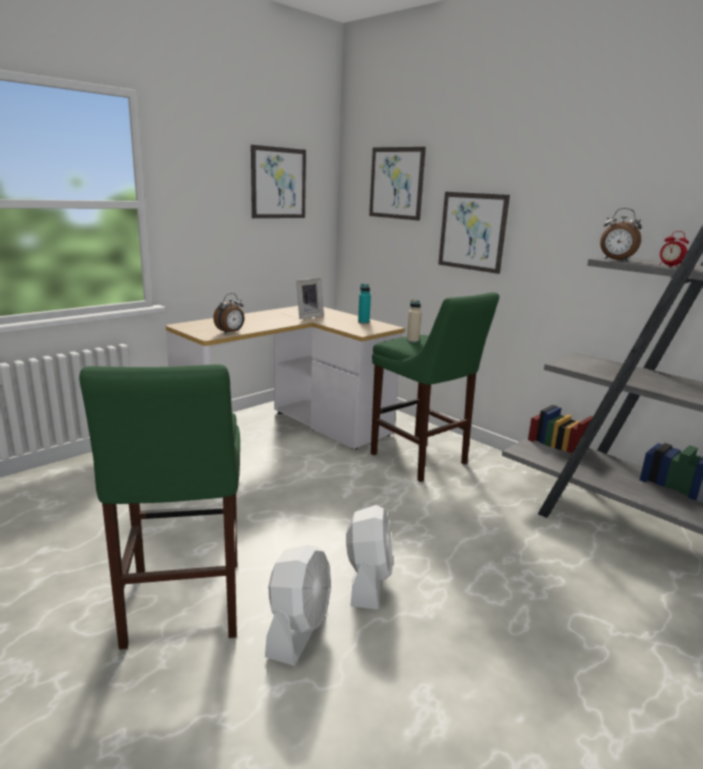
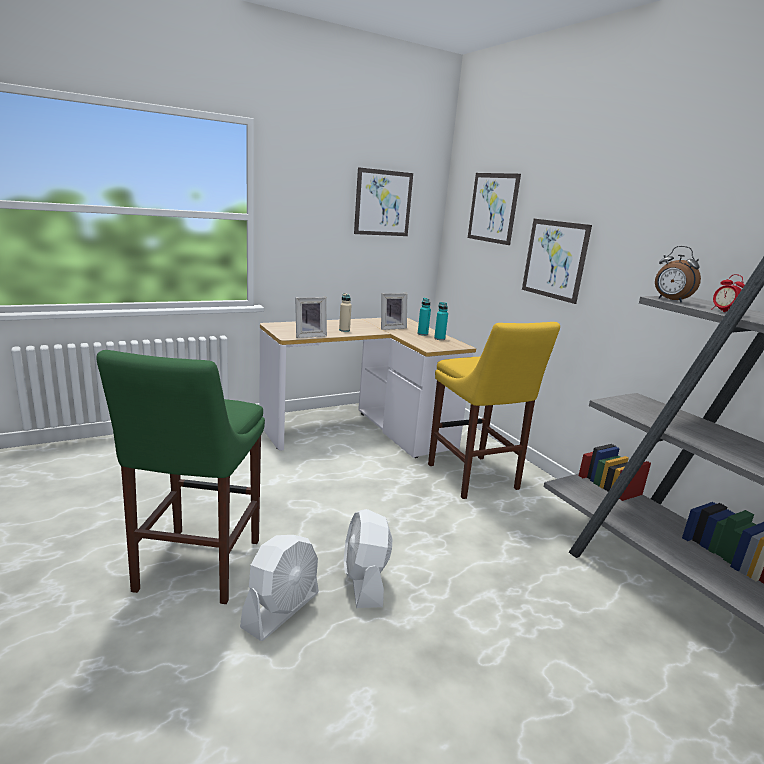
camera: 15 degrees right, 0 degrees up
(230, 332) = (309, 335): alarm clock -> picture frame
(343, 319) = (422, 334): none -> turquoise bottle
(368, 581) = (365, 581): white fan -> white fan turned 150 degrees clockwise
(412, 341) = (476, 361): beige bottle -> beige bottle (344, 330)
(421, 460) = (474, 479): green stool -> yellow stool

